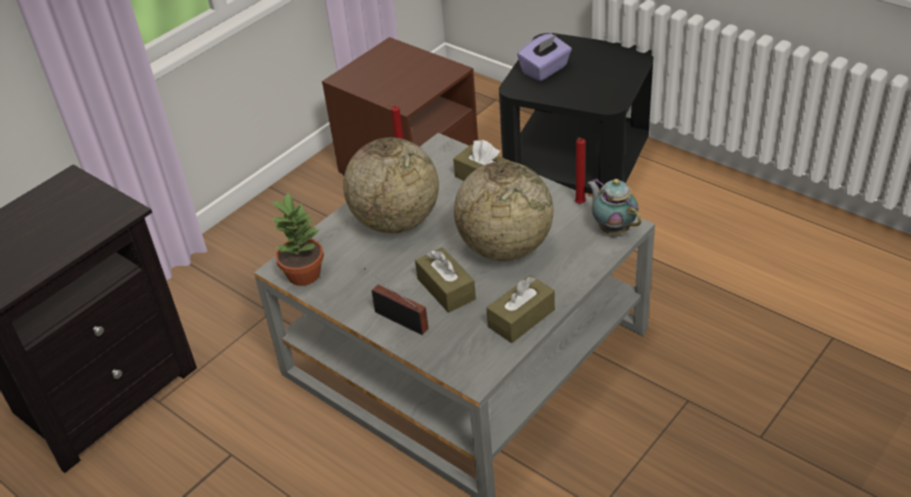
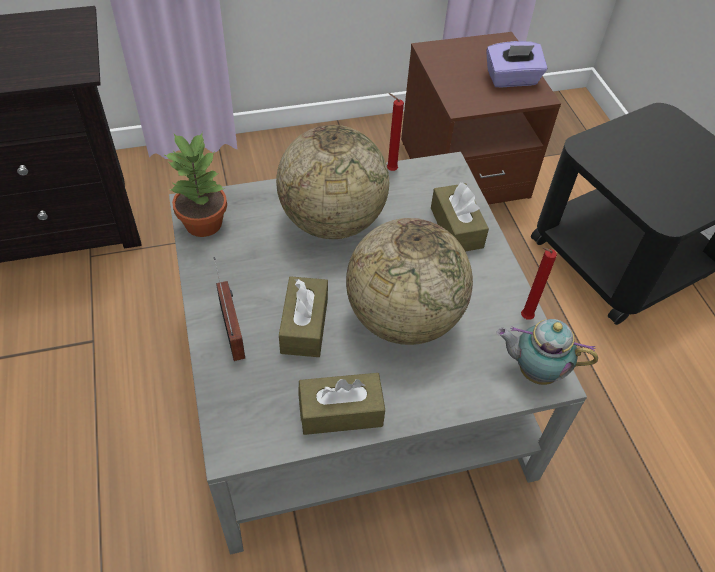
camera: 30 degrees right, 10 degrees up
(545, 70) = (633, 144): purple tissue box -> purple tissue box (512, 79)
(613, 228) = (534, 371): teapot -> teapot turned 75 degrees counterclockwise

